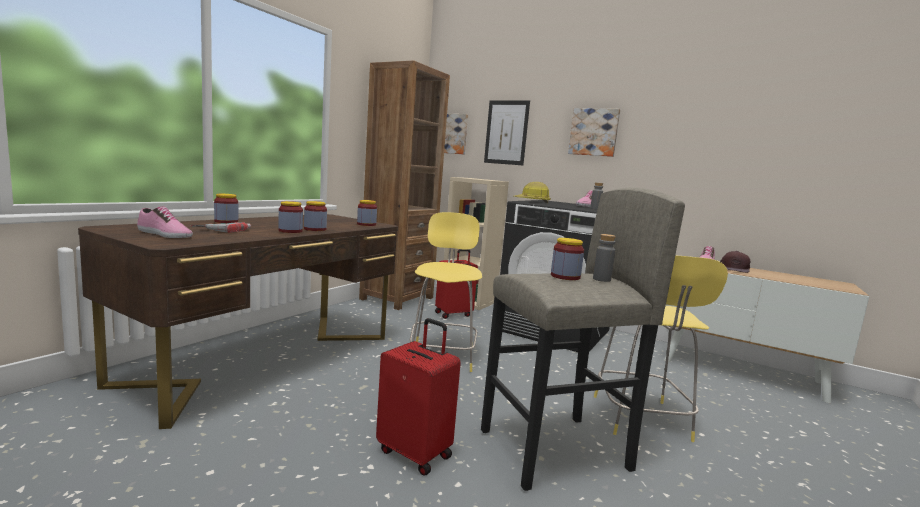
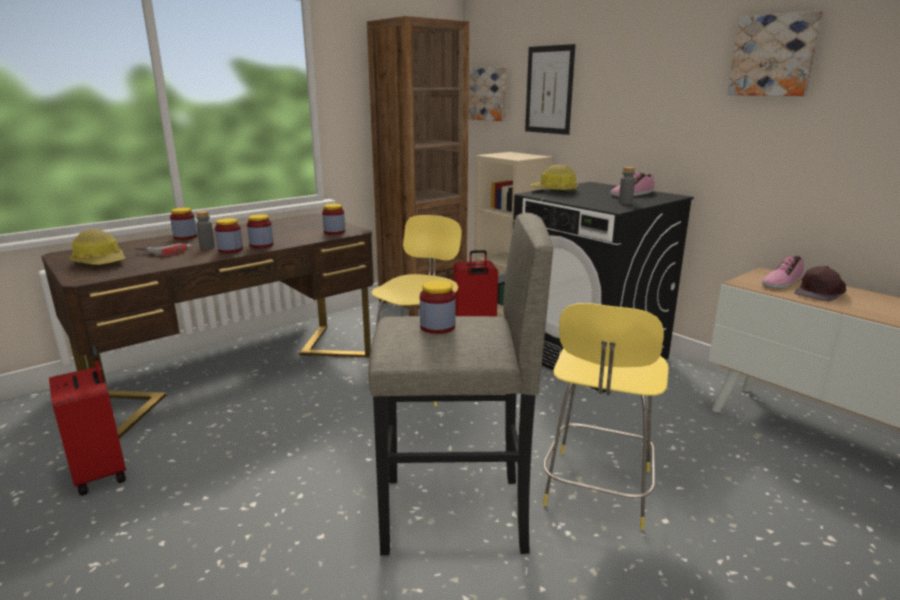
camera: 20 degrees right, 10 degrees up
(164, 234) = (101, 262): shoe -> hard hat
(416, 453) = (305, 496): red suitcase -> red suitcase (102, 473)
(594, 132) = (653, 86): picture -> picture (774, 55)
(601, 279) = (479, 333): grey bottle -> grey bottle (207, 247)

